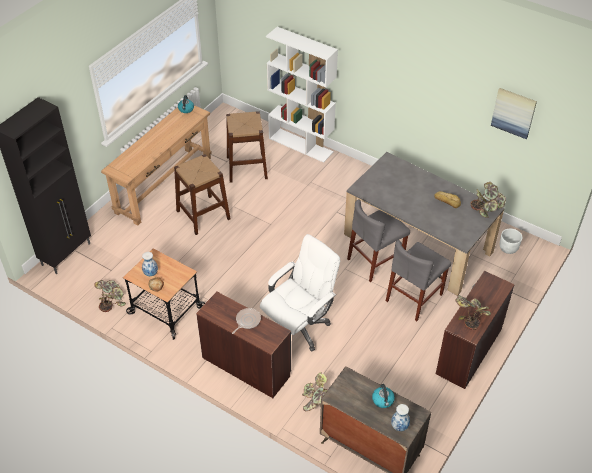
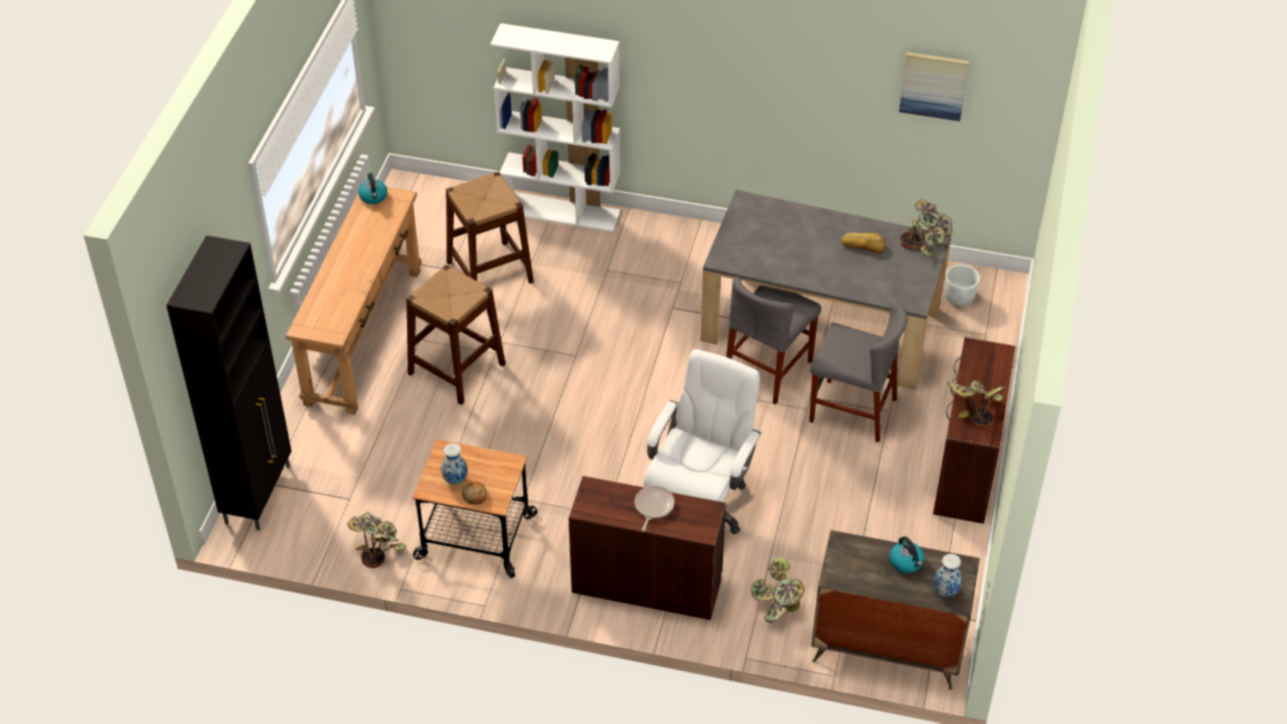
camera: 20 degrees left, 0 degrees up
(414, 297) = (852, 410): grey chair -> grey chair turned 90 degrees counterclockwise

